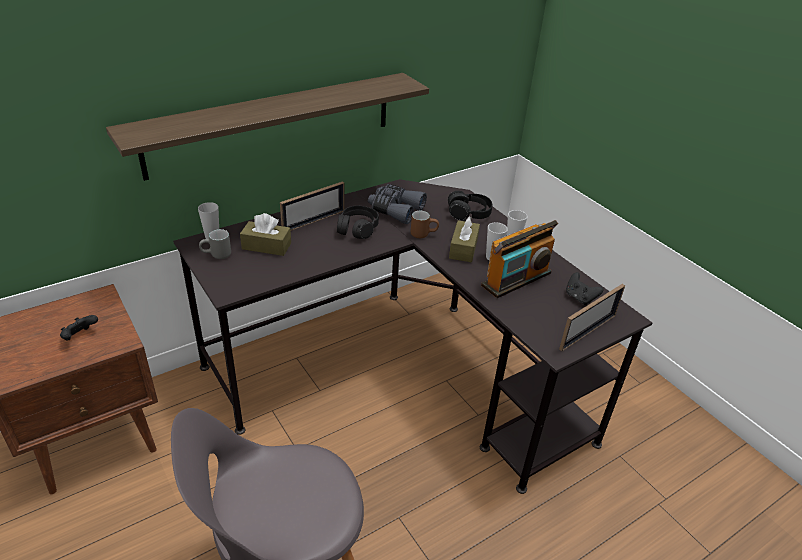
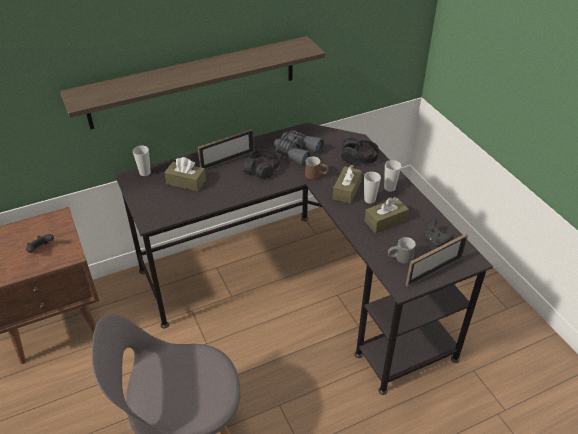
camera: 10 degrees right, 5 degrees up
(217, 256) = (146, 189): grey mug -> grey mug (400, 260)
(516, 279) = (385, 221): radio -> brown tissue box

